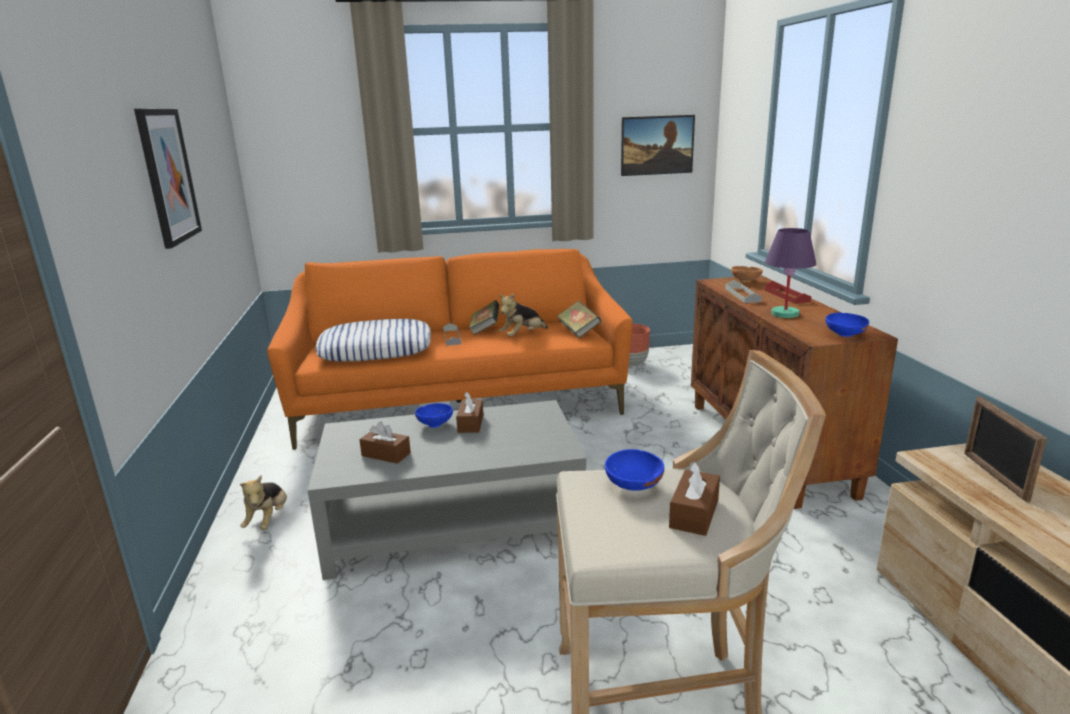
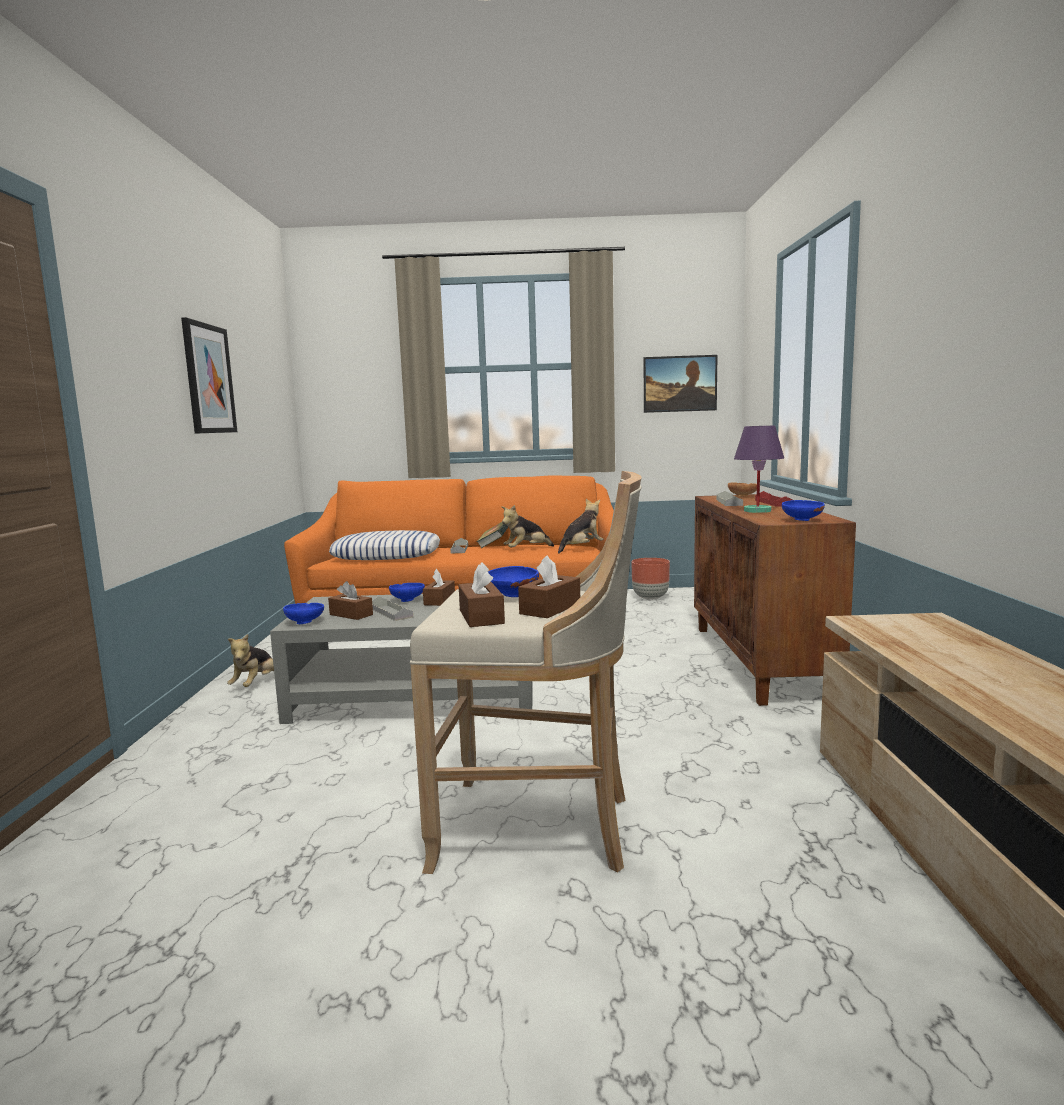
camera: 10 degrees right, 10 degrees down
(341, 471) = (306, 622): none -> blue bowl
(428, 448) = (391, 612): none -> grey tray
(578, 331) = (581, 548): book -> plush toy
(632, 537) = (481, 617): none -> brown tissue box
(994, 476) = (915, 632): picture frame -> none

